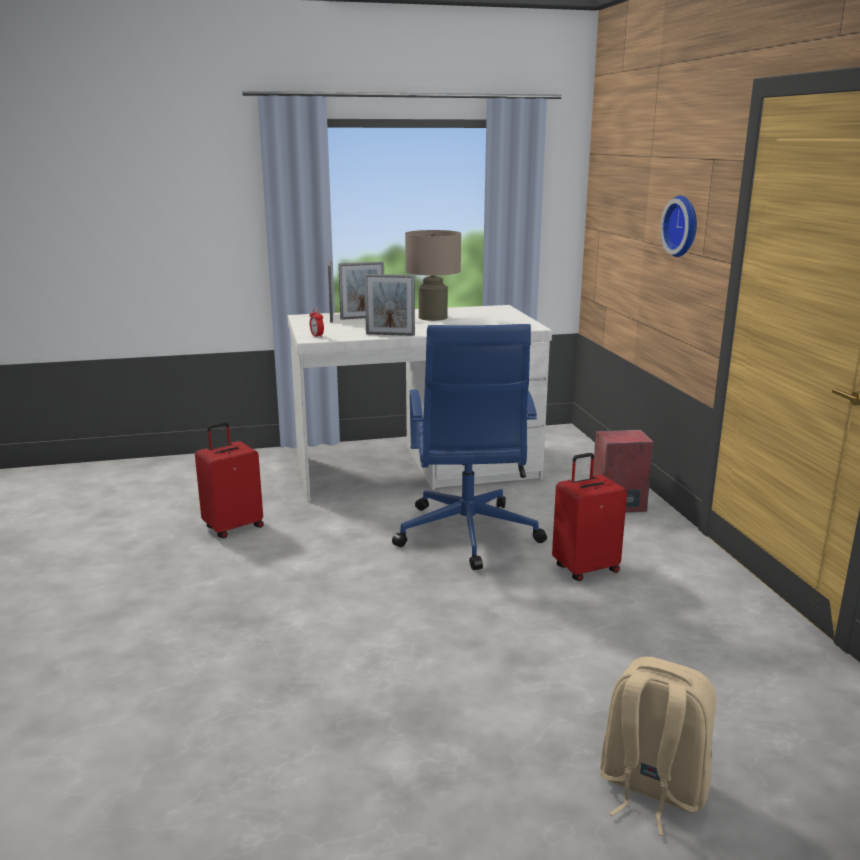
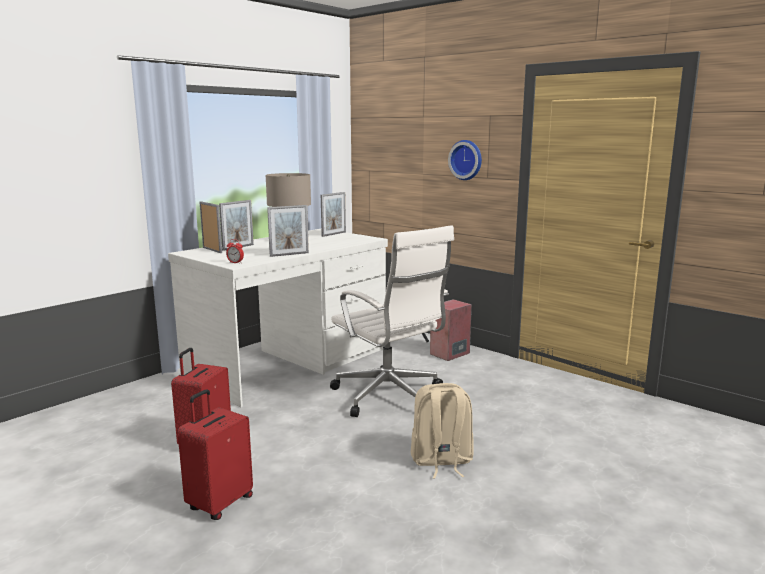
camera: 35 degrees left, 5 degrees down
(467, 536) = (390, 396): blue office chair -> white office chair
(502, 315) = (334, 234): none -> picture frame
(585, 568) = (484, 394): red suitcase -> red suitcase (219, 503)
(651, 789) = (681, 496): beige backpack -> beige backpack (441, 461)

